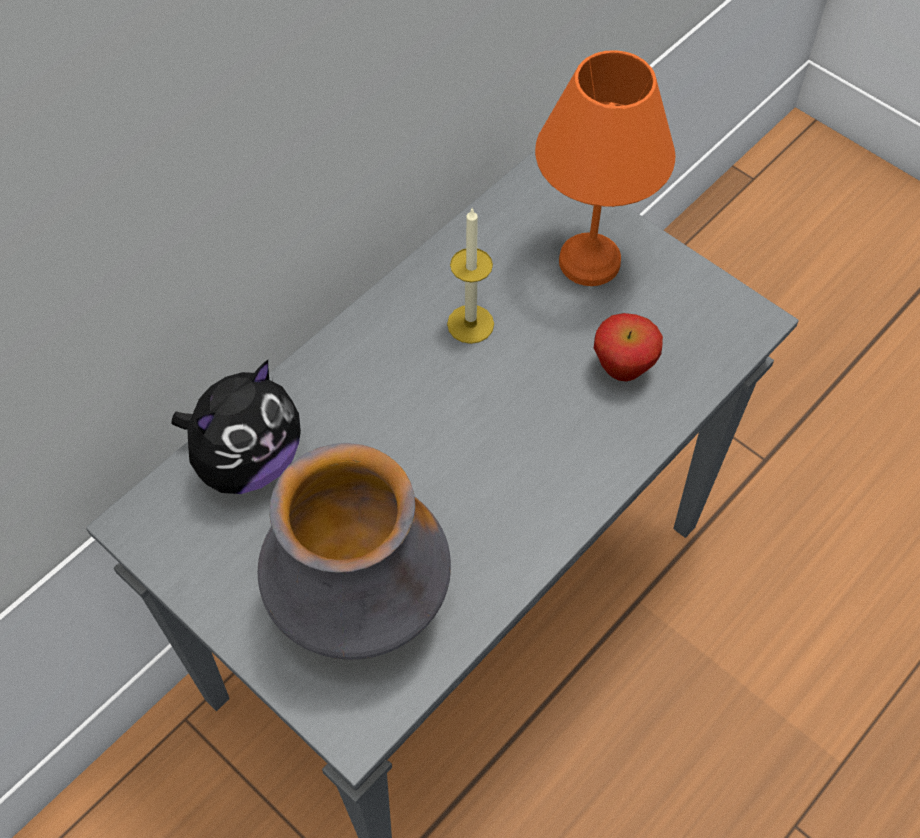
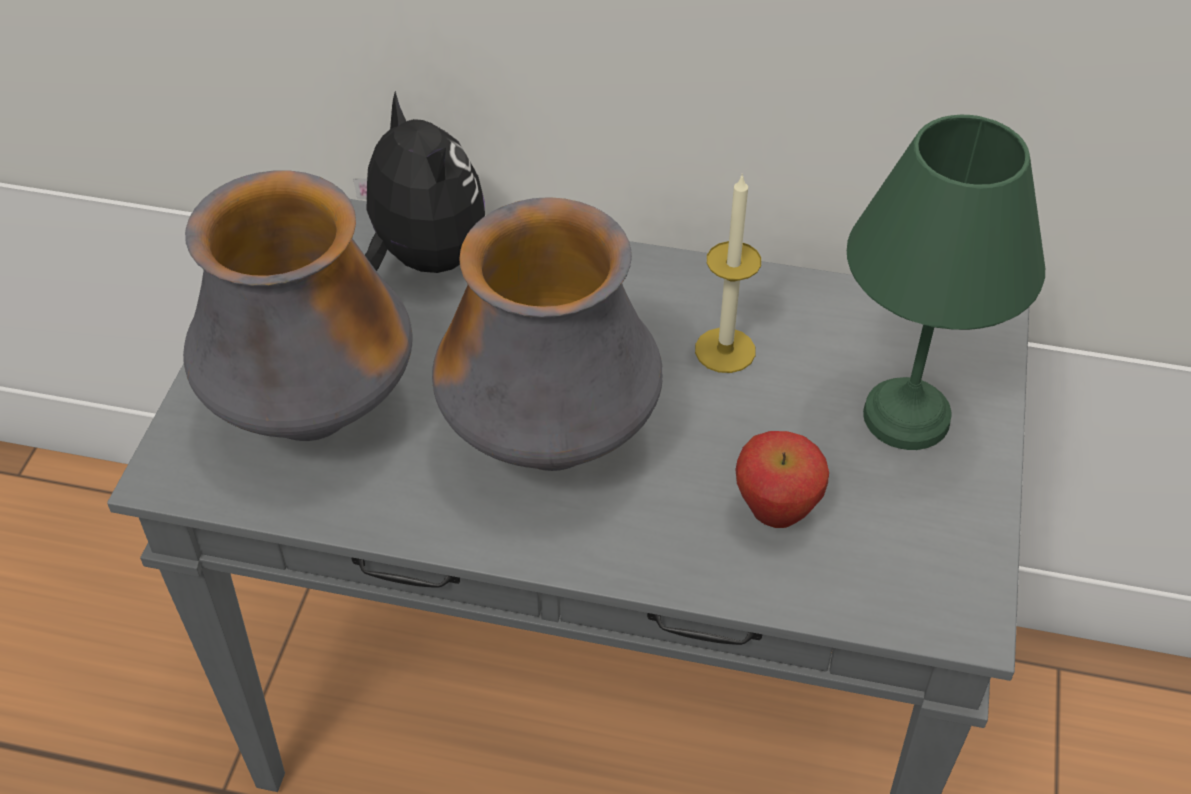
camera: 60 degrees right, 10 degrees down
(248, 461) = (422, 258): plush toy -> plush toy turned 135 degrees counterclockwise
(486, 465) = (550, 443): none -> vase
(592, 261) = (909, 419): orange table lamp -> green table lamp

